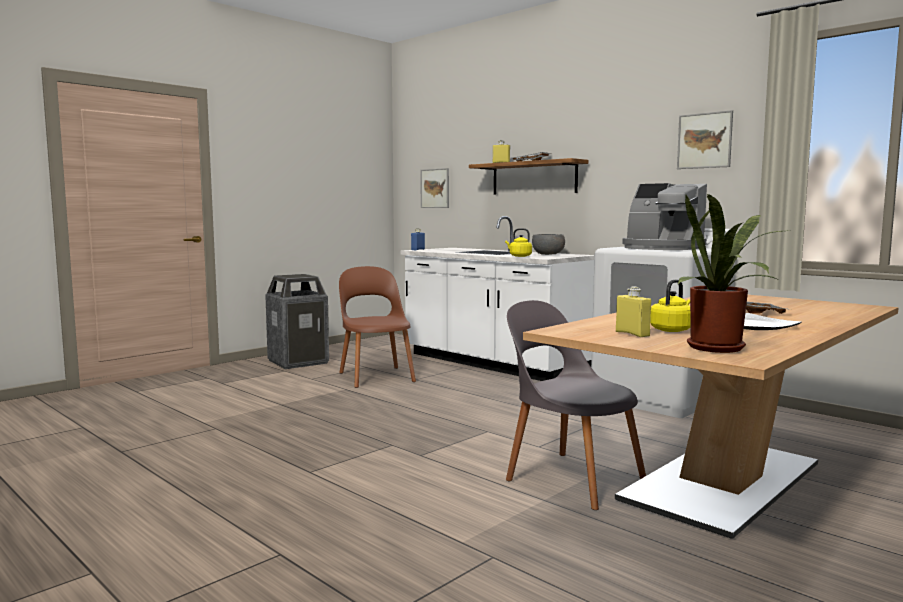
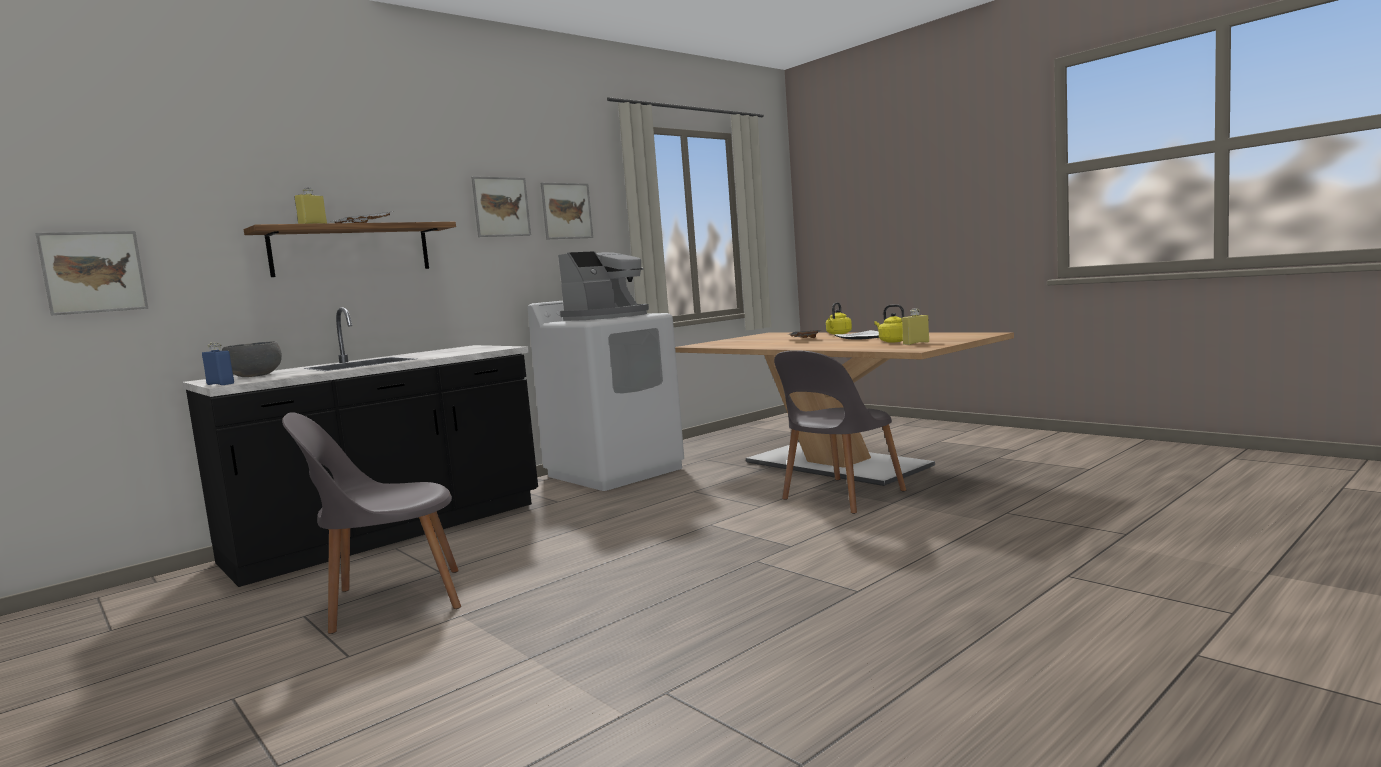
camera: 85 degrees left, 0 degrees up
(298, 362) = (151, 695): trash can -> none
(376, 376) = (390, 600): brown chair -> grey chair
(492, 363) = (389, 533): white counter -> black counter
(519, 256) = (462, 353): yellow kettle -> yellow kettle (838, 334)
(548, 254) = (439, 351): grey bowl -> grey bowl (255, 375)
(639, 141) = (501, 207): none -> picture
(721, 349) = (960, 336): potted plant -> none

